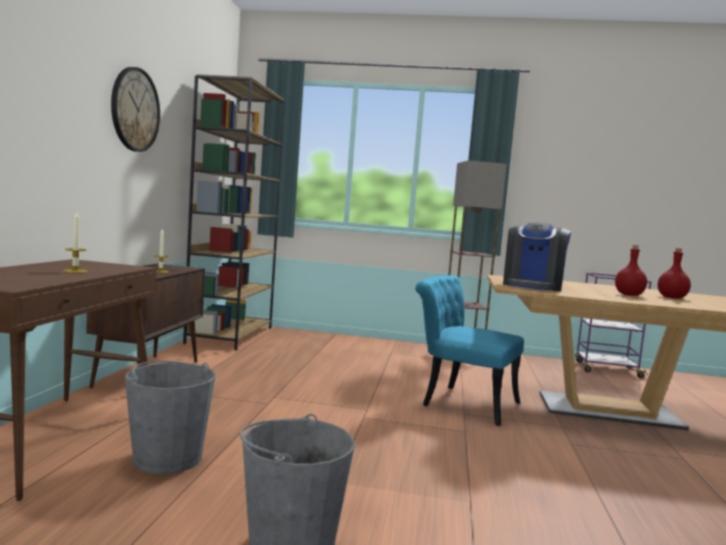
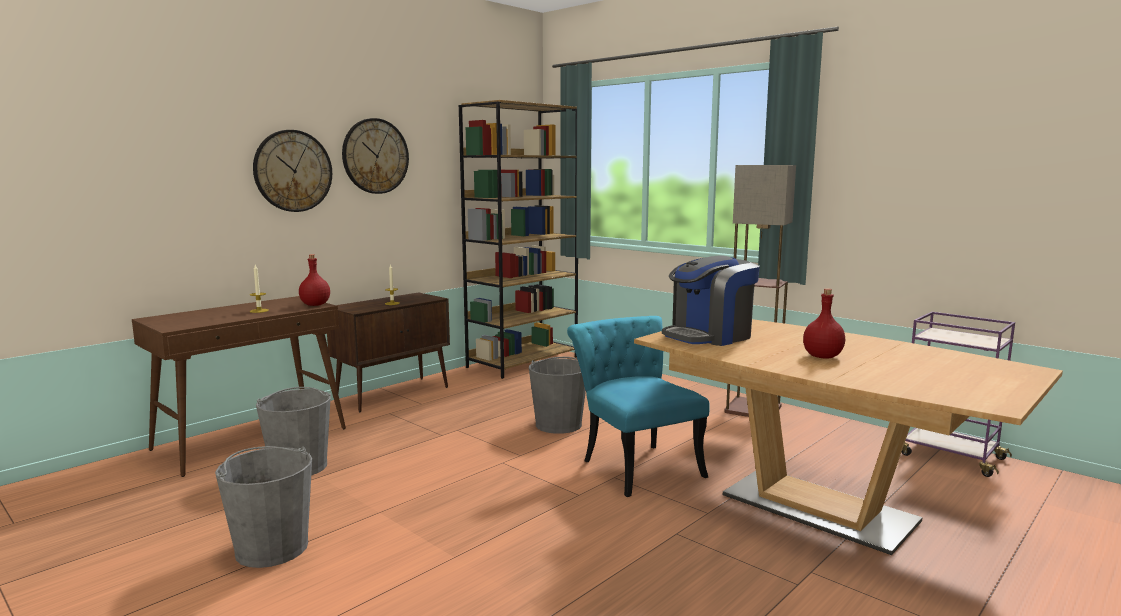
camera: 35 degrees right, 5 degrees up
(71, 107) = (293, 171): none -> wall clock
(353, 381) = (559, 424): none -> grey bucket
(671, 297) = (892, 365): red bottle -> red bottle (315, 305)

